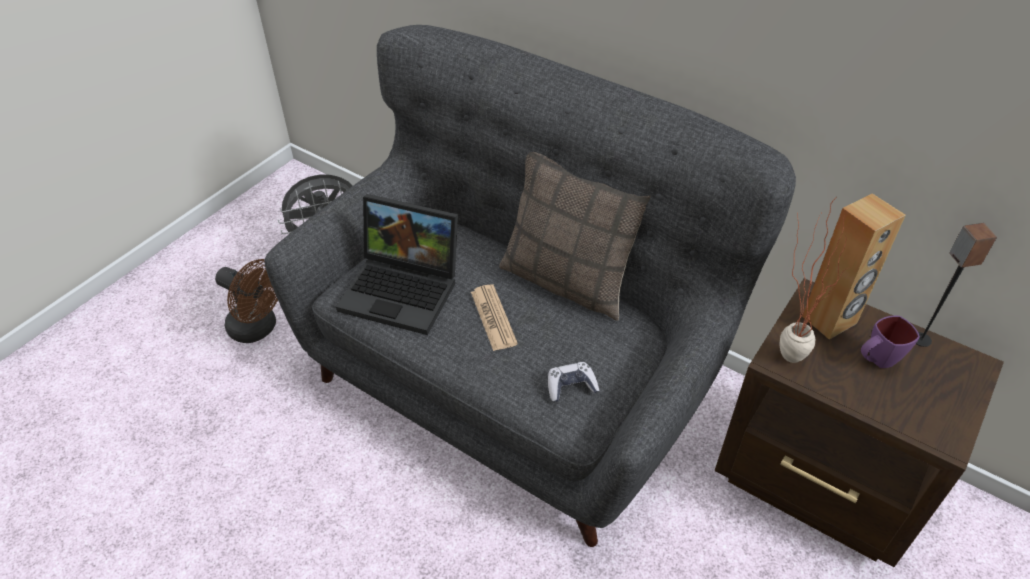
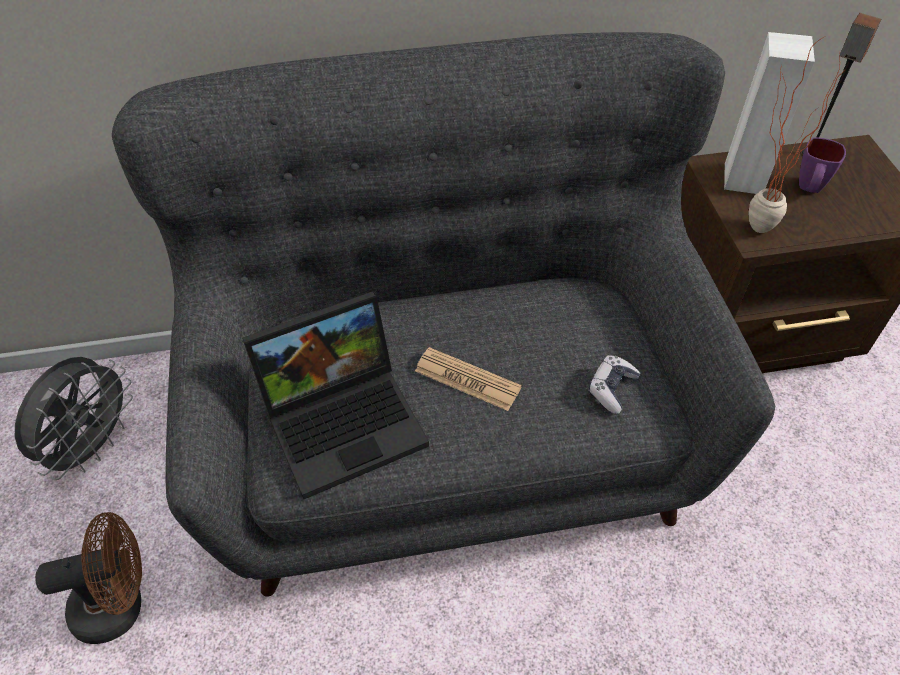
camera: 45 degrees left, 5 degrees up
(568, 280) = (482, 294): pillow -> none
(830, 320) = (744, 179): brown speaker -> white speaker

